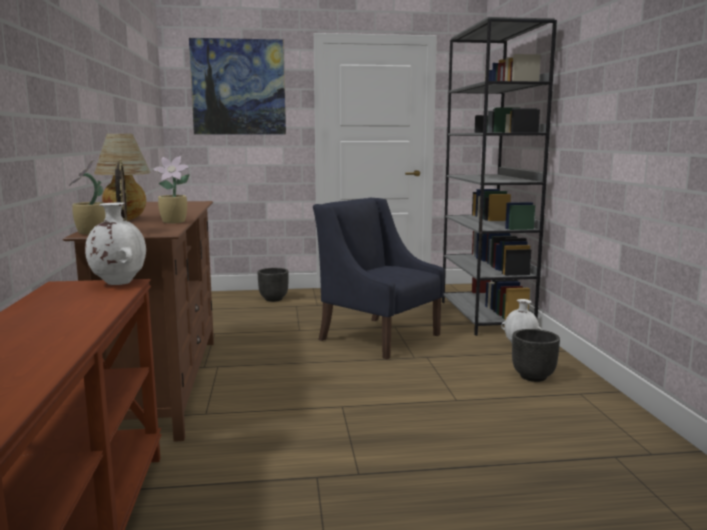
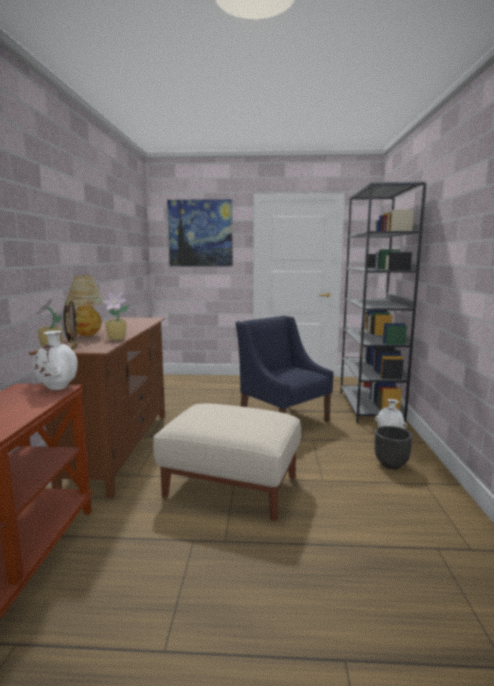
camera: 10 degrees right, 0 degrees up
(273, 299) = (219, 383): black planter -> none
(340, 415) = (230, 486): none -> beige ottoman

